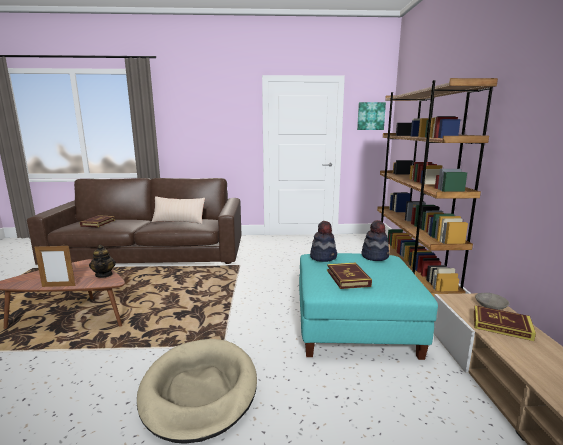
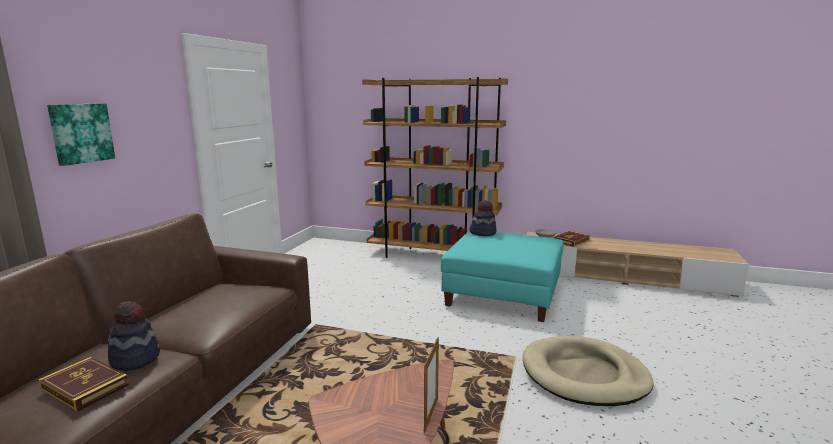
camera: 70 degrees left, 0 degrees up
(104, 274) = (406, 376): teapot -> none
(179, 221) = (212, 304): beige pillow -> none
(323, 257) = (473, 247): hat -> hat (135, 359)
(348, 278) = (526, 248): book -> none
(370, 116) = (290, 98): picture -> picture (81, 133)

